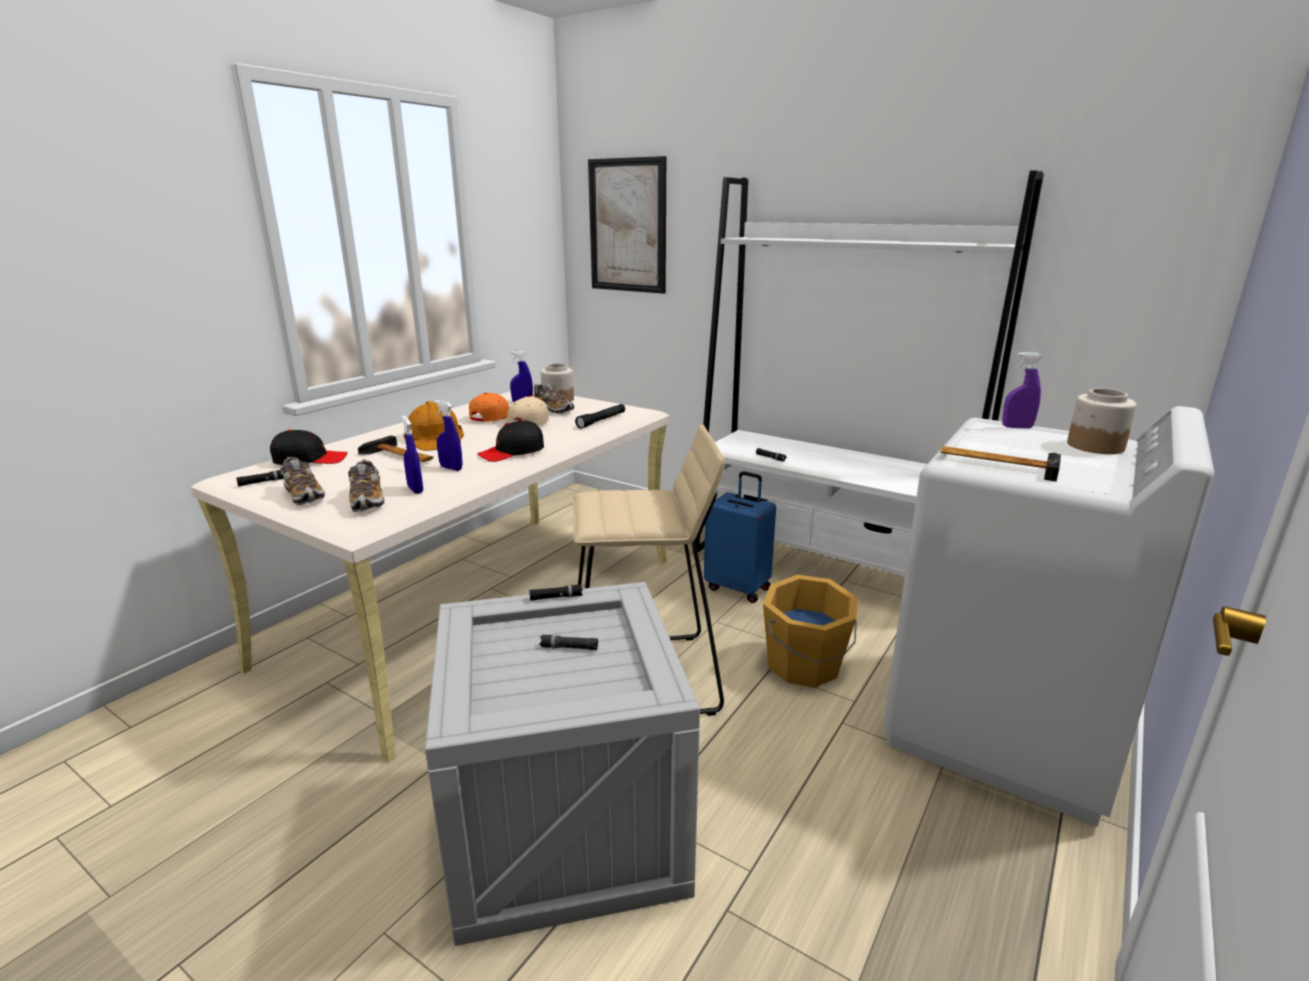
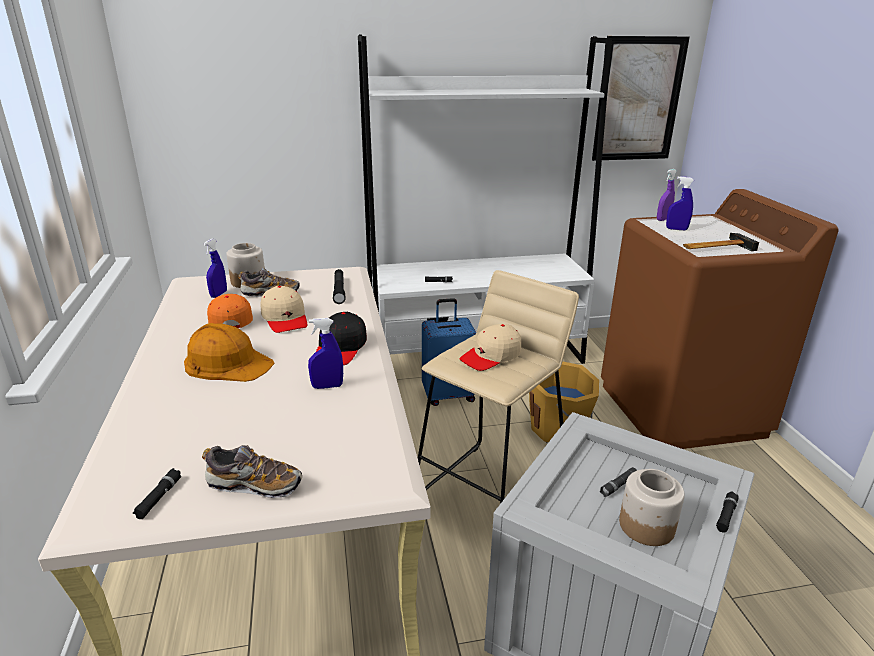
camera: 45 degrees left, 5 degrees up
(310, 459) = (145, 446): black cap -> none
(368, 501) = (337, 454): shoe -> none
(400, 457) = (245, 397): hammer -> none
(415, 489) = (350, 421): blue spray bottle -> blue spray bottle (676, 229)
(556, 597) = (552, 455): black flashlight -> black flashlight (726, 515)
(627, 226) = (218, 82): picture -> picture (638, 100)
(633, 505) = (491, 356): none -> beige cap
(1002, 728) = (681, 410): white washing machine -> brown washing machine
(1094, 446) = (715, 222): jar -> jar (645, 526)

